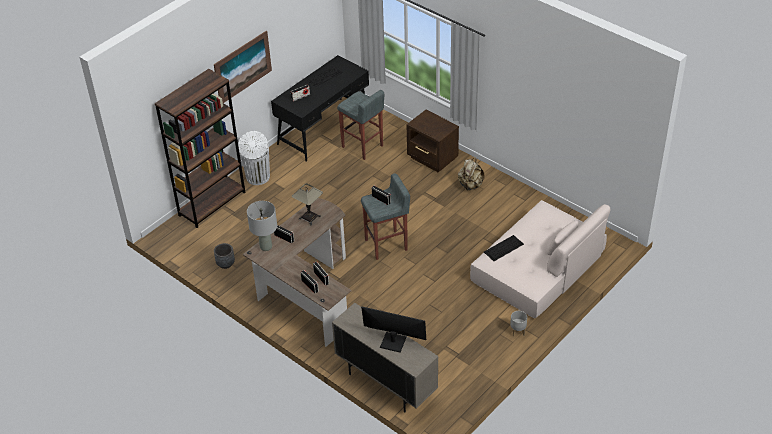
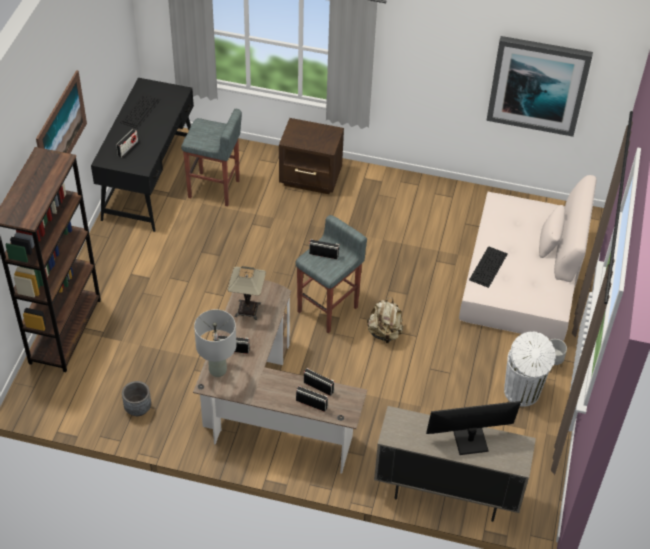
camera: 30 degrees left, 5 degrees up
(258, 177) = (104, 274): white trash can -> white trash can (522, 393)
(470, 185) = (378, 198): beige backpack -> beige backpack (384, 333)
(586, 126) = (538, 85): none -> picture

